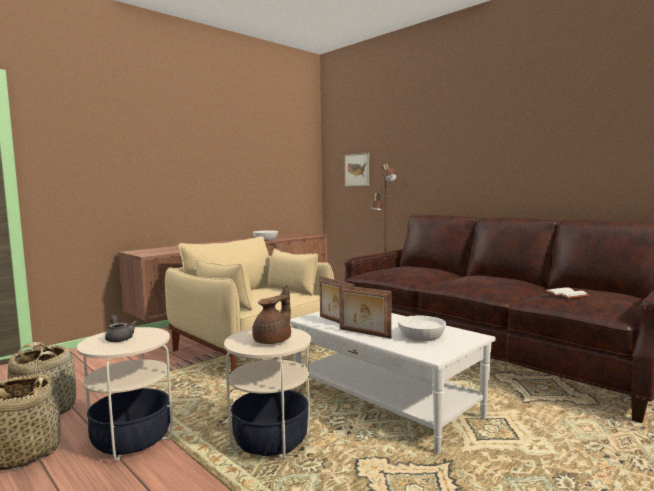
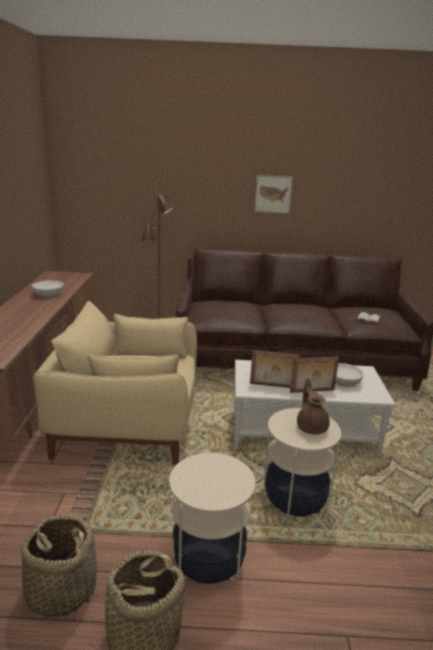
camera: 45 degrees left, 15 degrees up
(119, 338) = (204, 480): grey teapot -> none
(357, 170) = (108, 193): picture -> picture (273, 194)

